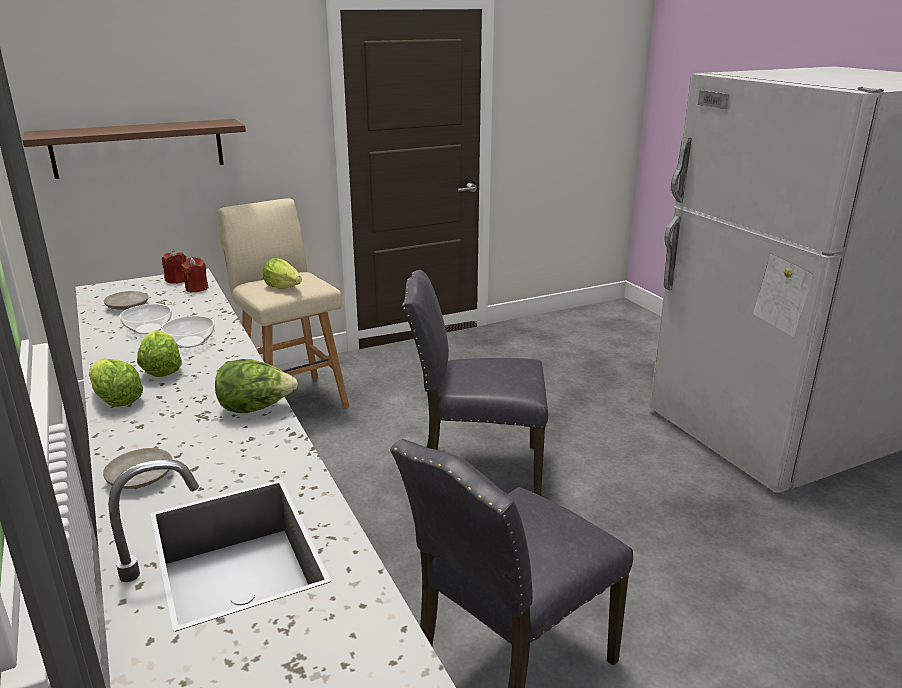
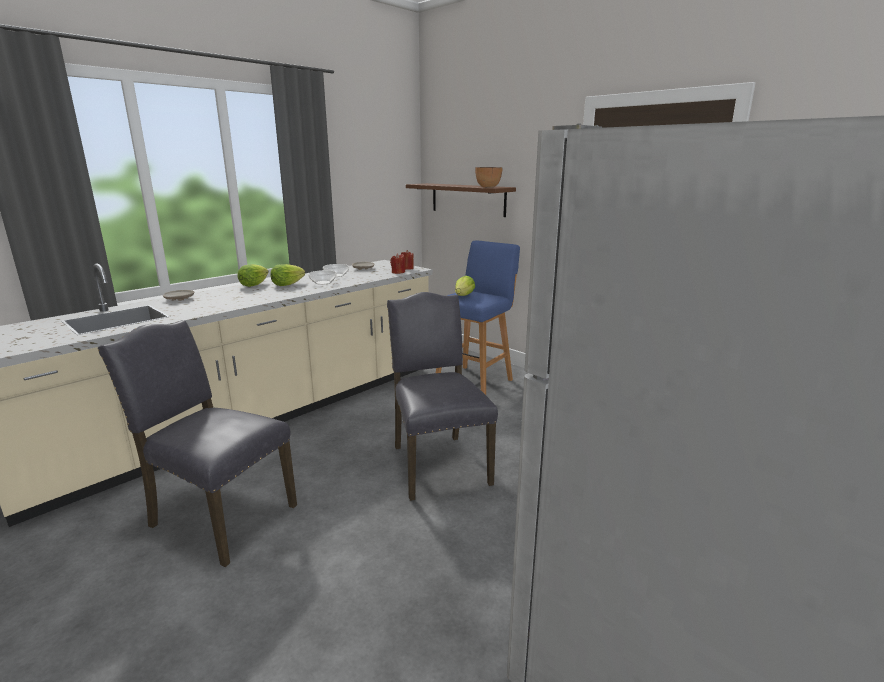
camera: 70 degrees right, 5 degrees down
(212, 124) = (488, 187): none -> bowl
(256, 409) = (245, 302): lettuce -> none
(292, 401) = (475, 381): beige stool -> blue stool

